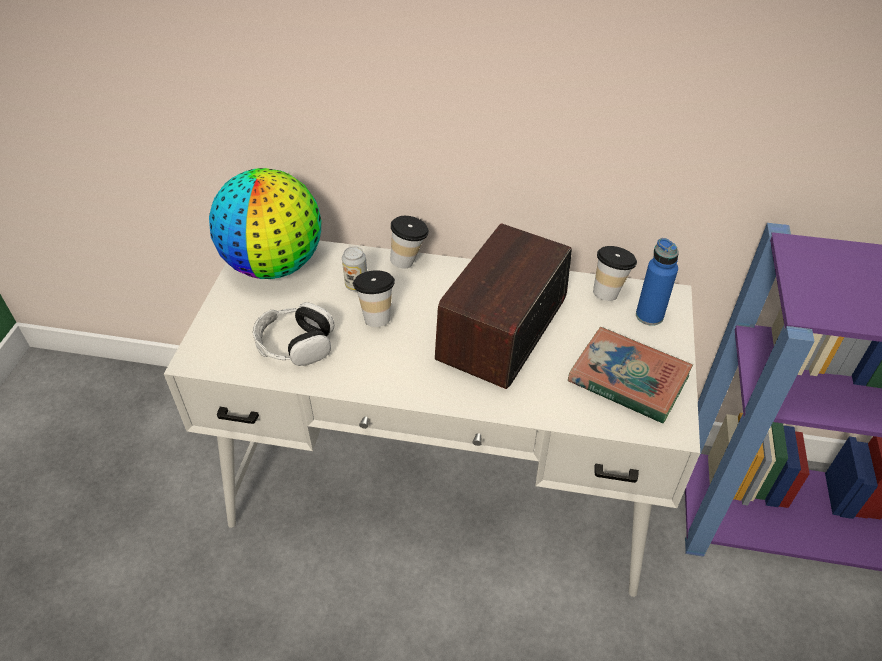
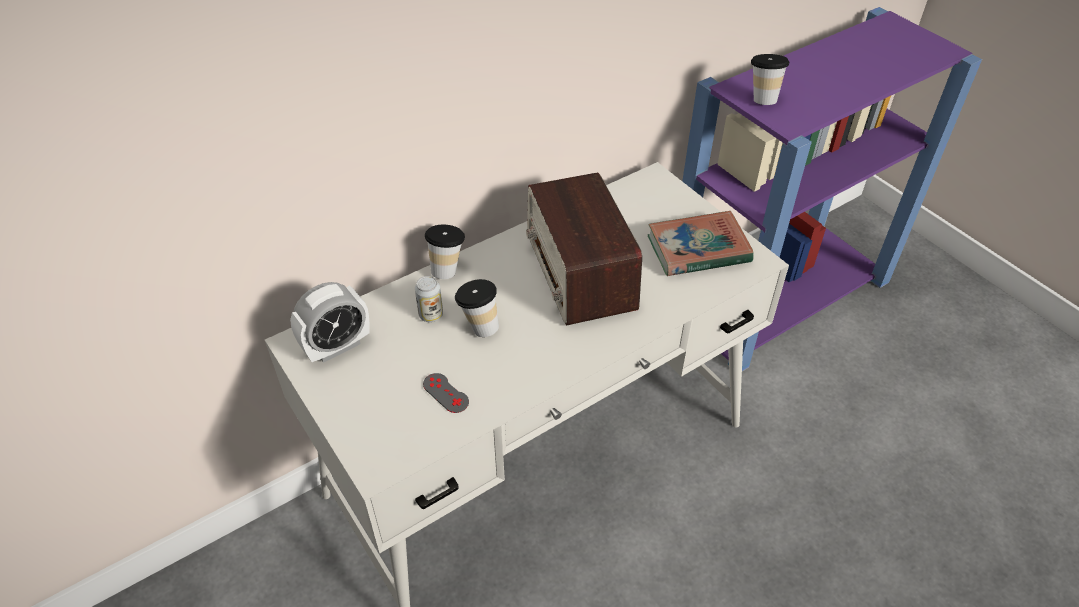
camera: 45 degrees left, 0 degrees up
(275, 265) = (337, 346): globe -> alarm clock
(295, 344) = (445, 393): headphones -> grey game controller
(609, 291) = (614, 198): cup -> cup (762, 98)
(649, 316) = (659, 198): blue bottle -> none

